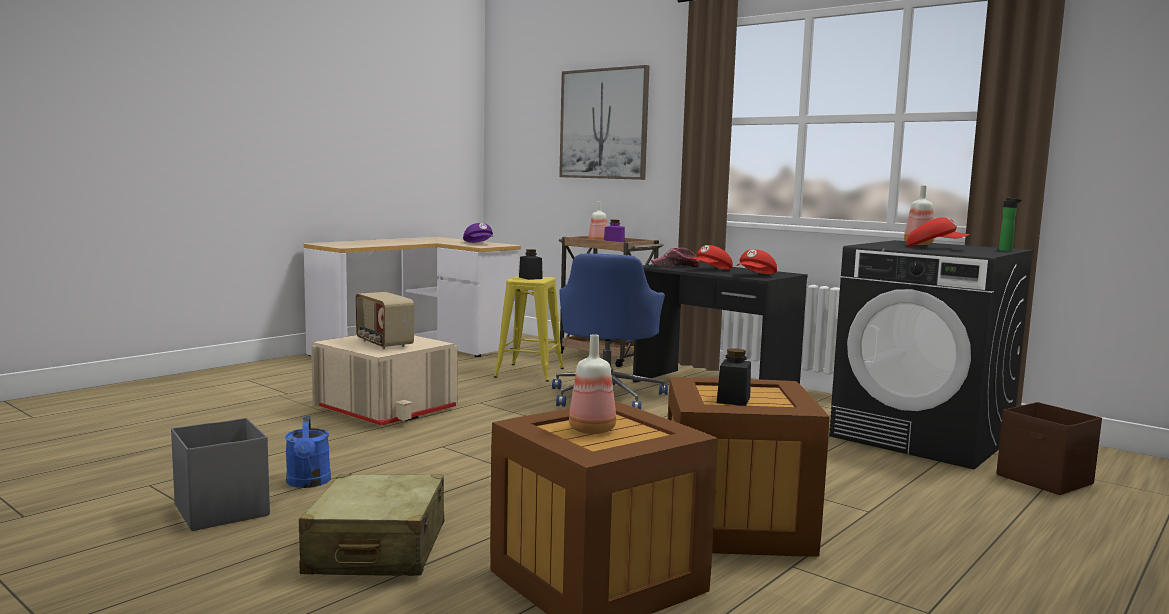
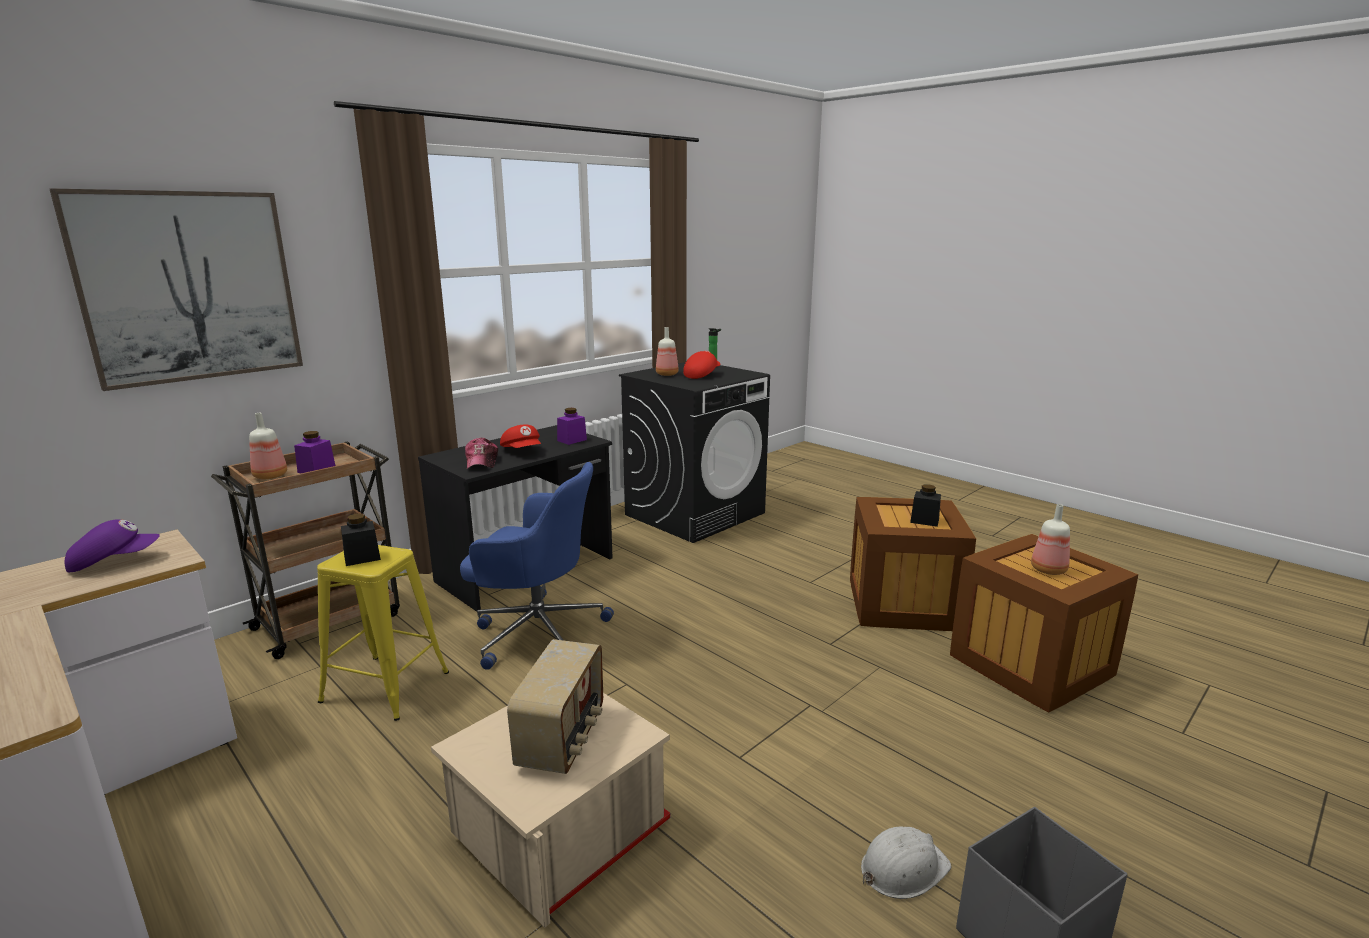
camera: 85 degrees left, 10 degrees up
(308, 483) = (903, 868): blue watering can -> white hard hat
(377, 549) = (1049, 782): beige suitcase -> none
(383, 343) = (563, 739): radio -> radio turned 45 degrees counterclockwise
(756, 275) = (572, 440): red cap -> purple jar
(1045, 480) = (780, 500): brown storage box -> none

